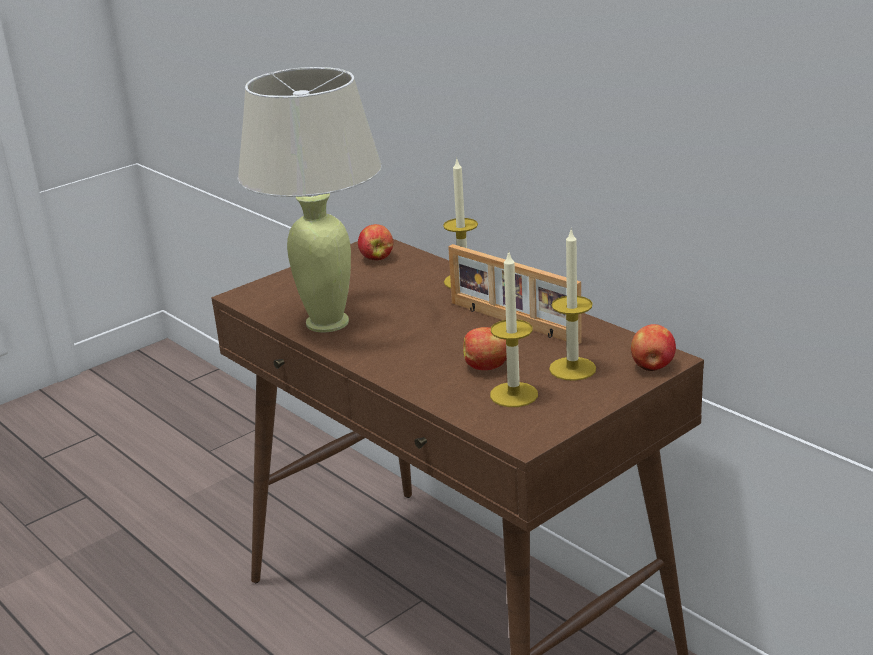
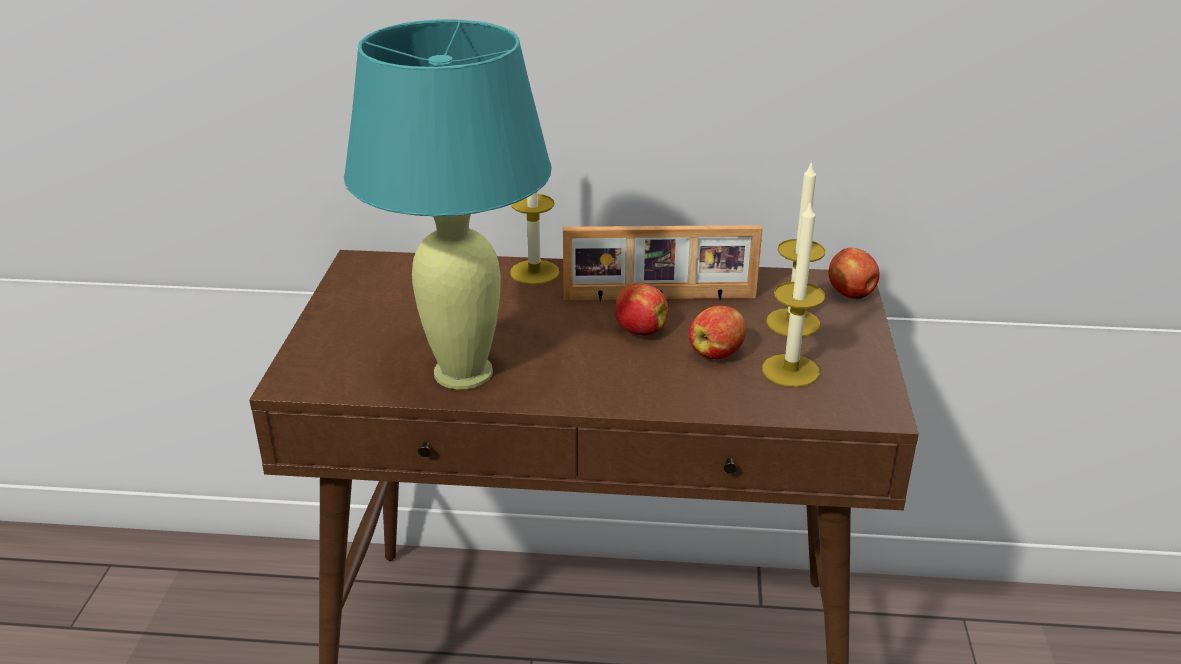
camera: 45 degrees left, 5 degrees up
(327, 322) = (462, 372): beige table lamp -> turquoise table lamp
(376, 258) = (390, 278): apple -> apple (639, 330)

